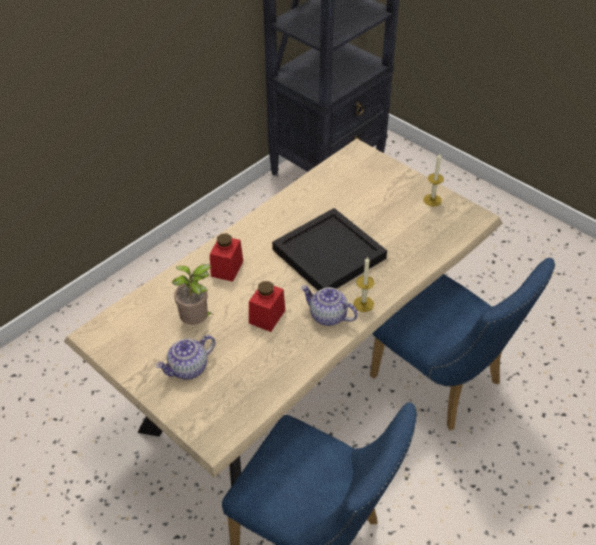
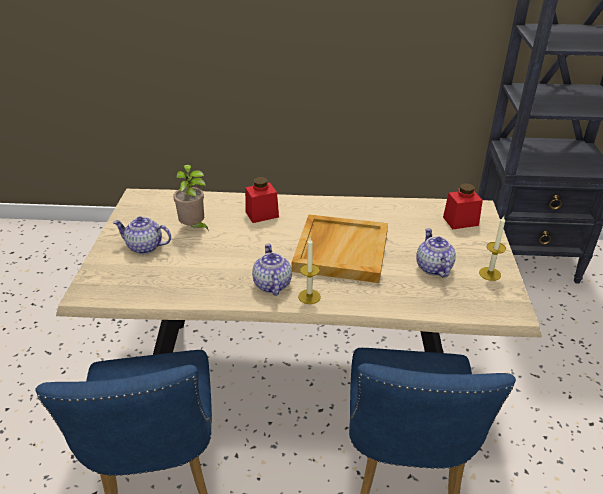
camera: 50 degrees right, 10 degrees down
(267, 316) = (235, 255): red jar -> red jar (460, 221)
(327, 254) = (340, 250): black tray -> beige tray
(398, 221) = (433, 267): none -> teapot

